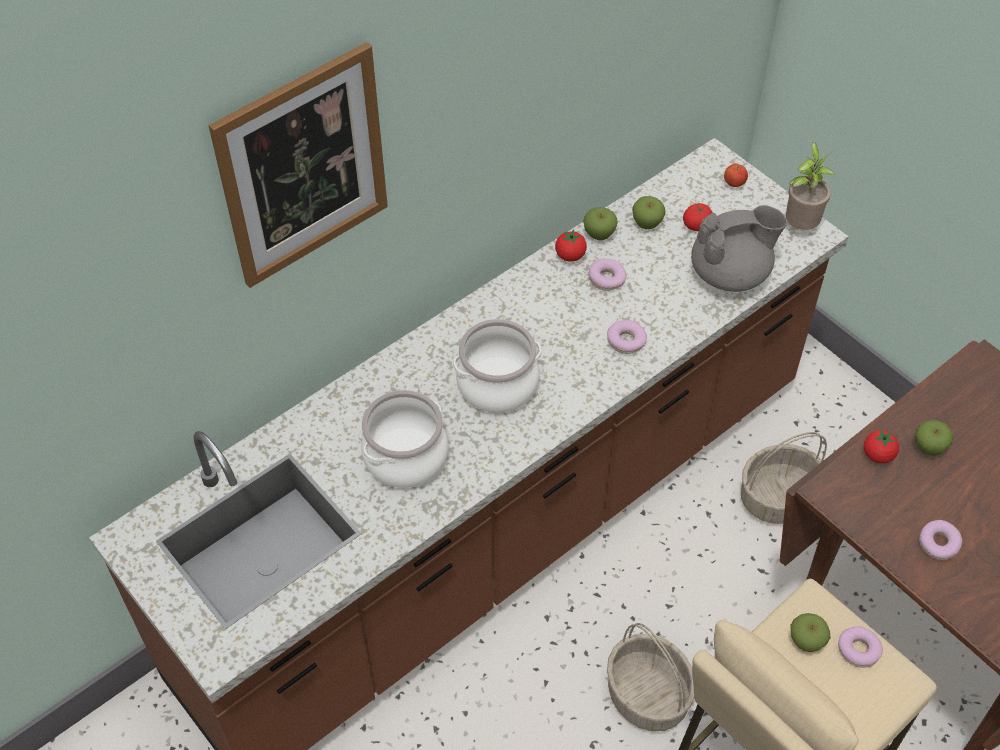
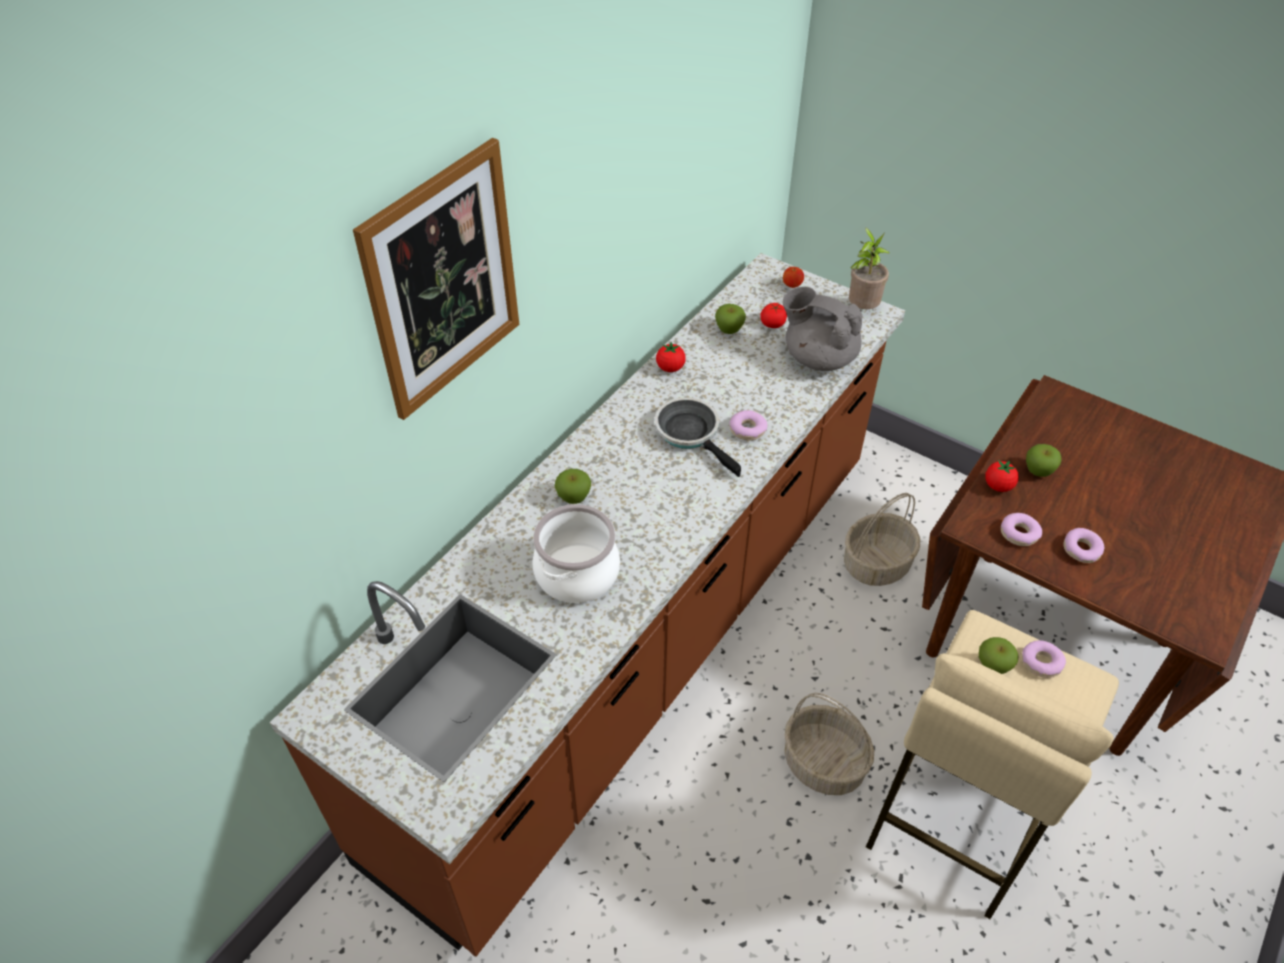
camera: 15 degrees left, 5 degrees down
(497, 385) = (643, 490): cooking pot -> none
(566, 333) = (691, 434): none -> frying pan
(599, 235) = (690, 346): apple -> apple (573, 498)
(606, 279) = (710, 381): donut -> donut (1019, 534)
(731, 274) = (818, 357): grey teapot -> grey teapot turned 120 degrees counterclockwise

